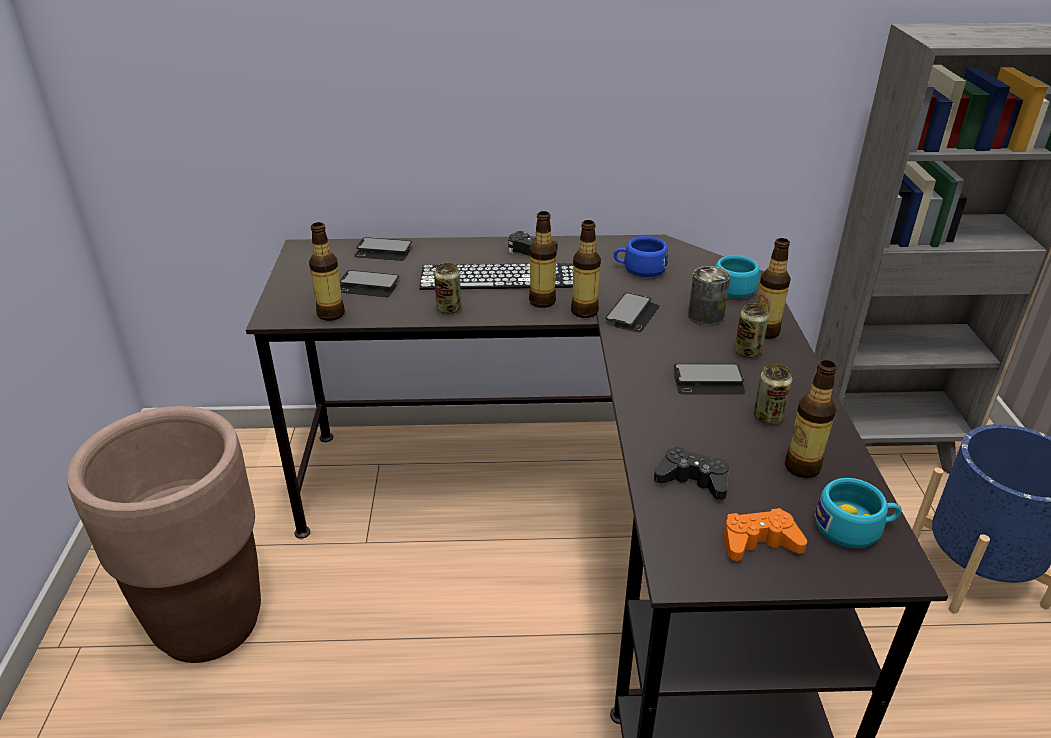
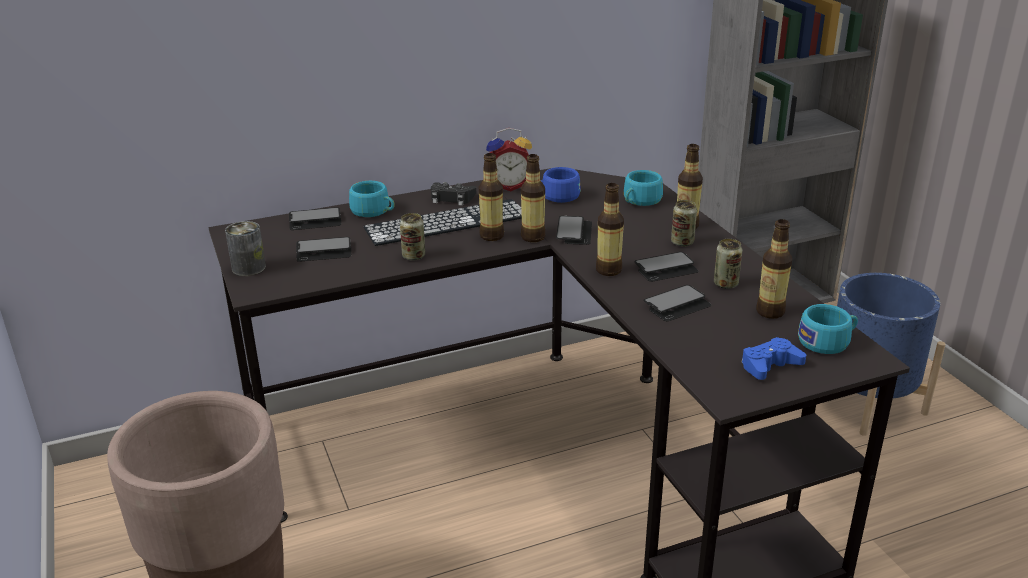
camera: 20 degrees left, 5 degrees down
(331, 314) = (307, 280): bottle -> bottle (608, 270)
(445, 251) = (374, 211): none -> turquoise cup
(598, 247) = (509, 186): none -> alarm clock
(693, 431) = (677, 305): none -> phone
(693, 480) = (698, 337): black game controller -> none
(705, 316) = (633, 223): can -> can (248, 268)
(759, 542) = (770, 365): orange game controller -> blue game controller

